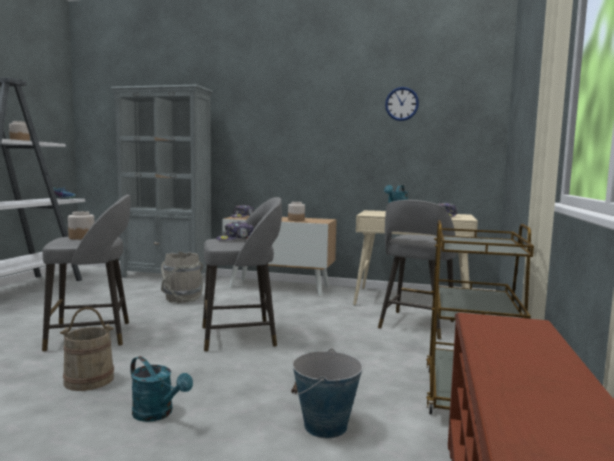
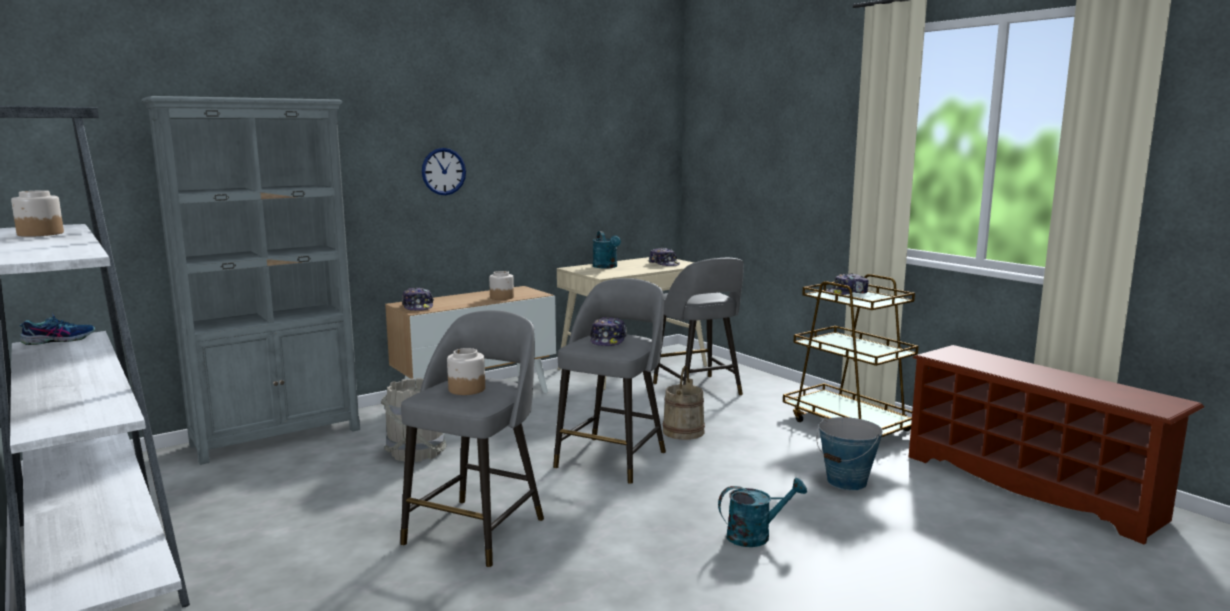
camera: 50 degrees left, 5 degrees up
(89, 380) = (629, 553): beige bucket -> beige bucket (683, 431)
(401, 104) = (586, 127): wall clock -> wall clock (443, 171)
(484, 241) = (847, 293): none -> cap

